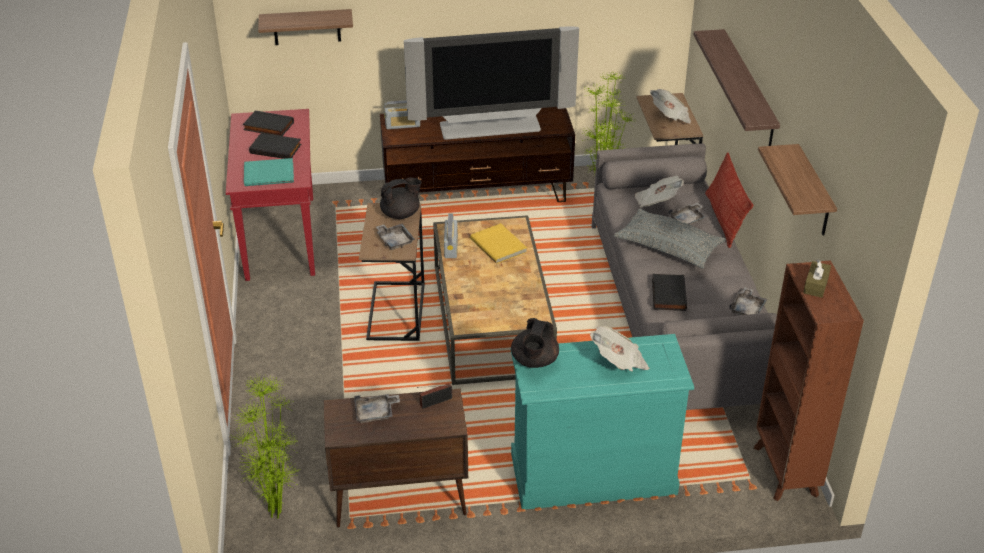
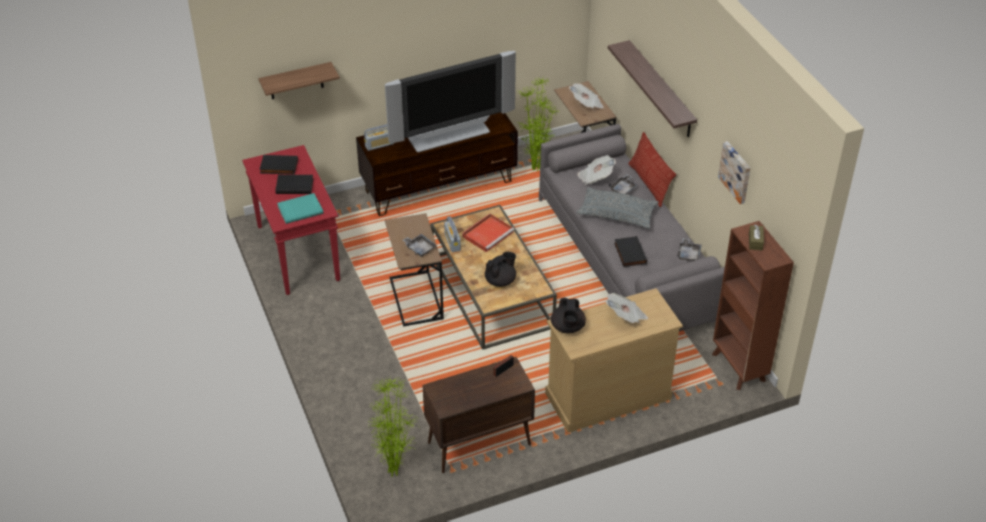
camera: 15 degrees left, 5 degrees up
(375, 413) = (464, 387): grey tray -> none
(401, 214) = (415, 225): black teapot -> black teapot (500, 281)
(499, 245) = (488, 234): yellow book -> red tray
(592, 473) = (607, 396): turquoise dresser -> beige dresser
(814, 193) = (736, 171): shelf -> picture

